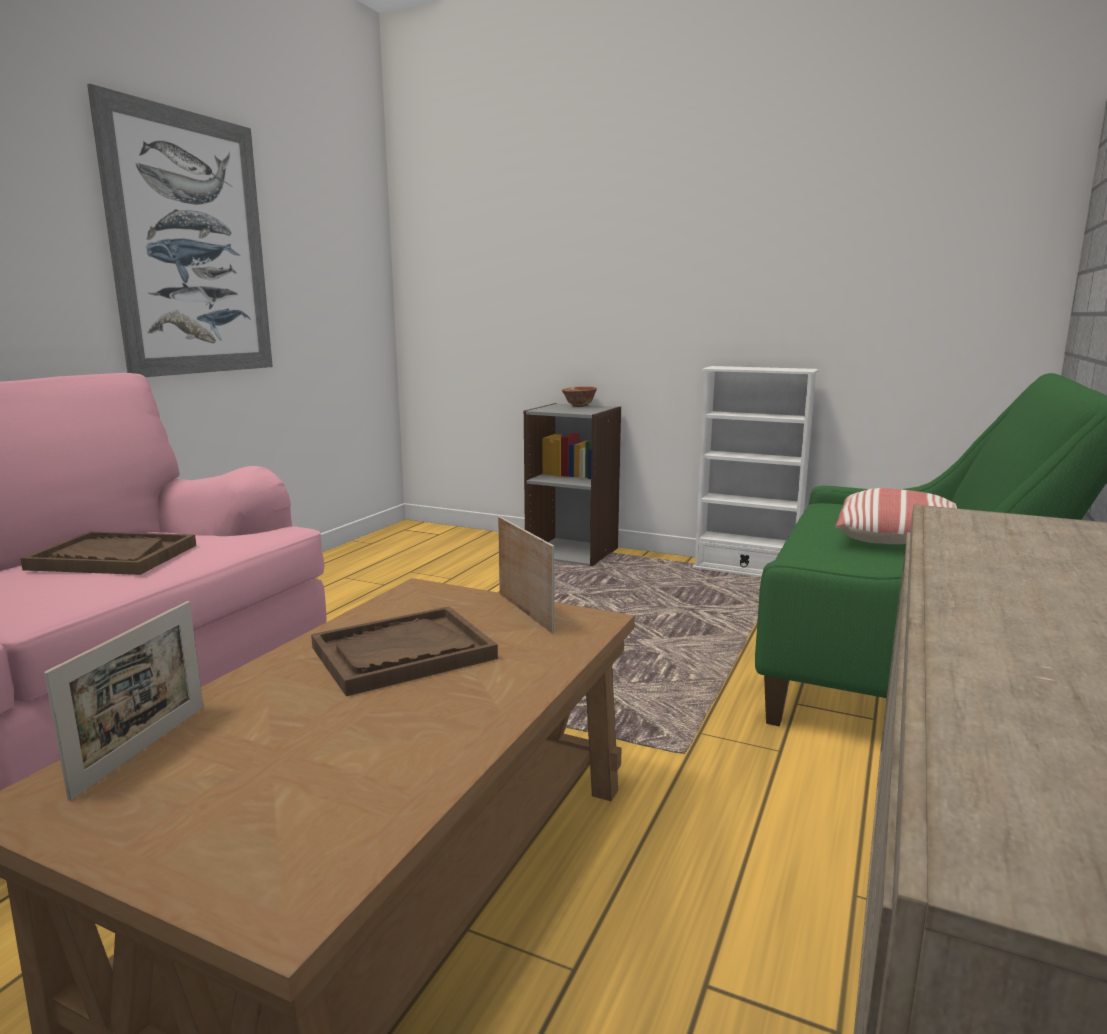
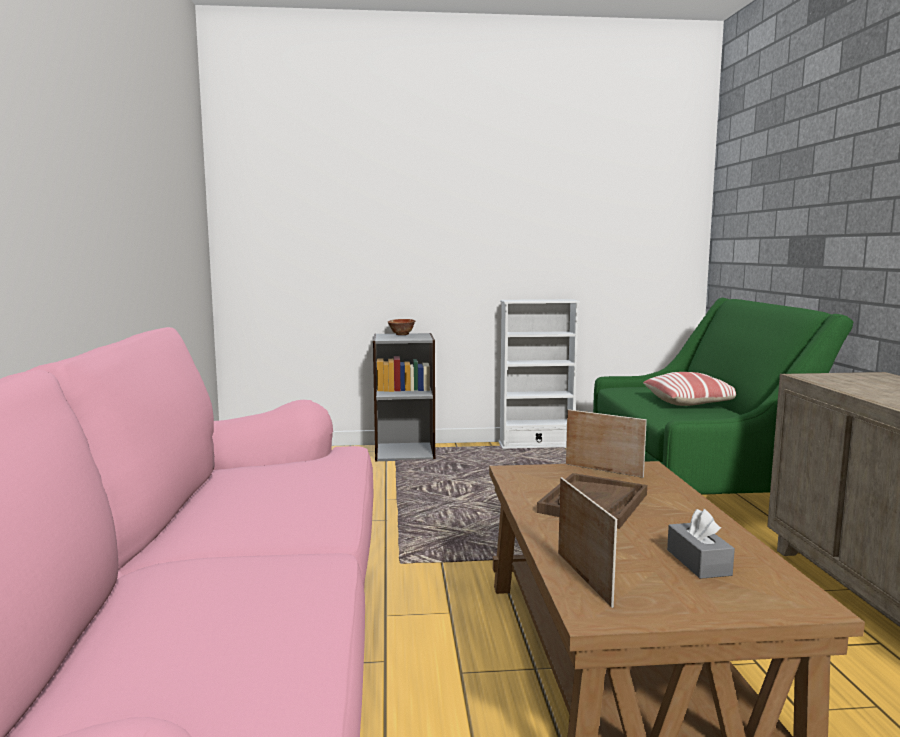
camera: 30 degrees left, 5 degrees down
(113, 557) = (278, 486): brown tray -> none
(191, 245) = (131, 207): picture -> none
(315, 777) = (698, 562): none -> grey tissue box

